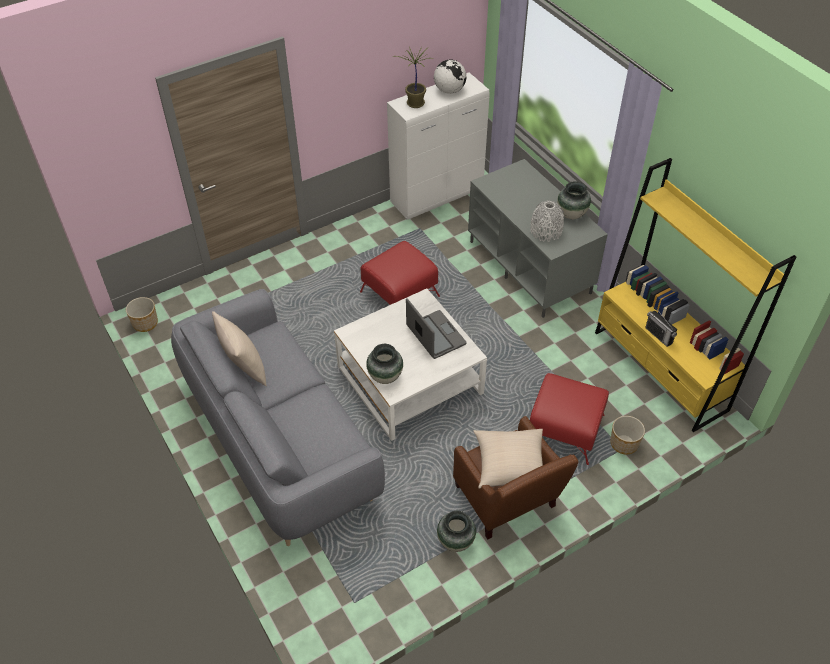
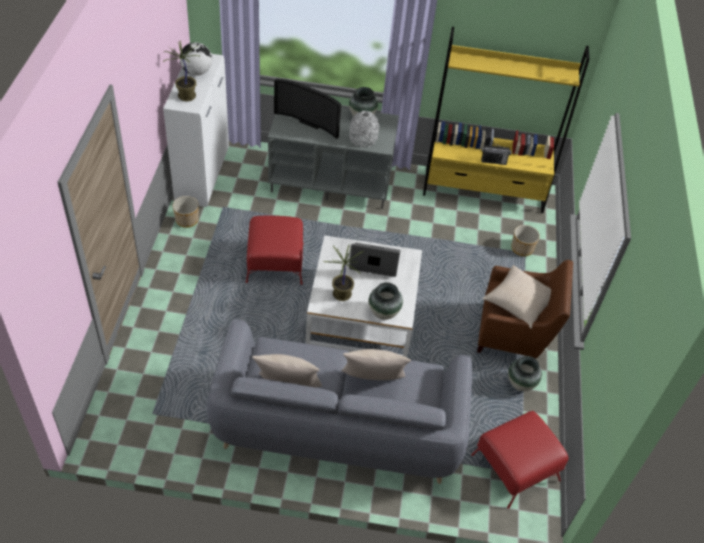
camera: 55 degrees left, 0 degrees up
(145, 323) = (111, 441): planter -> planter (186, 220)
(302, 414) = (372, 382): none -> beige pillow
(374, 339) = (342, 295): none -> potted plant
(521, 191) = (310, 122): none -> television
(564, 429) = (484, 267): red ottoman -> red ottoman (514, 467)

